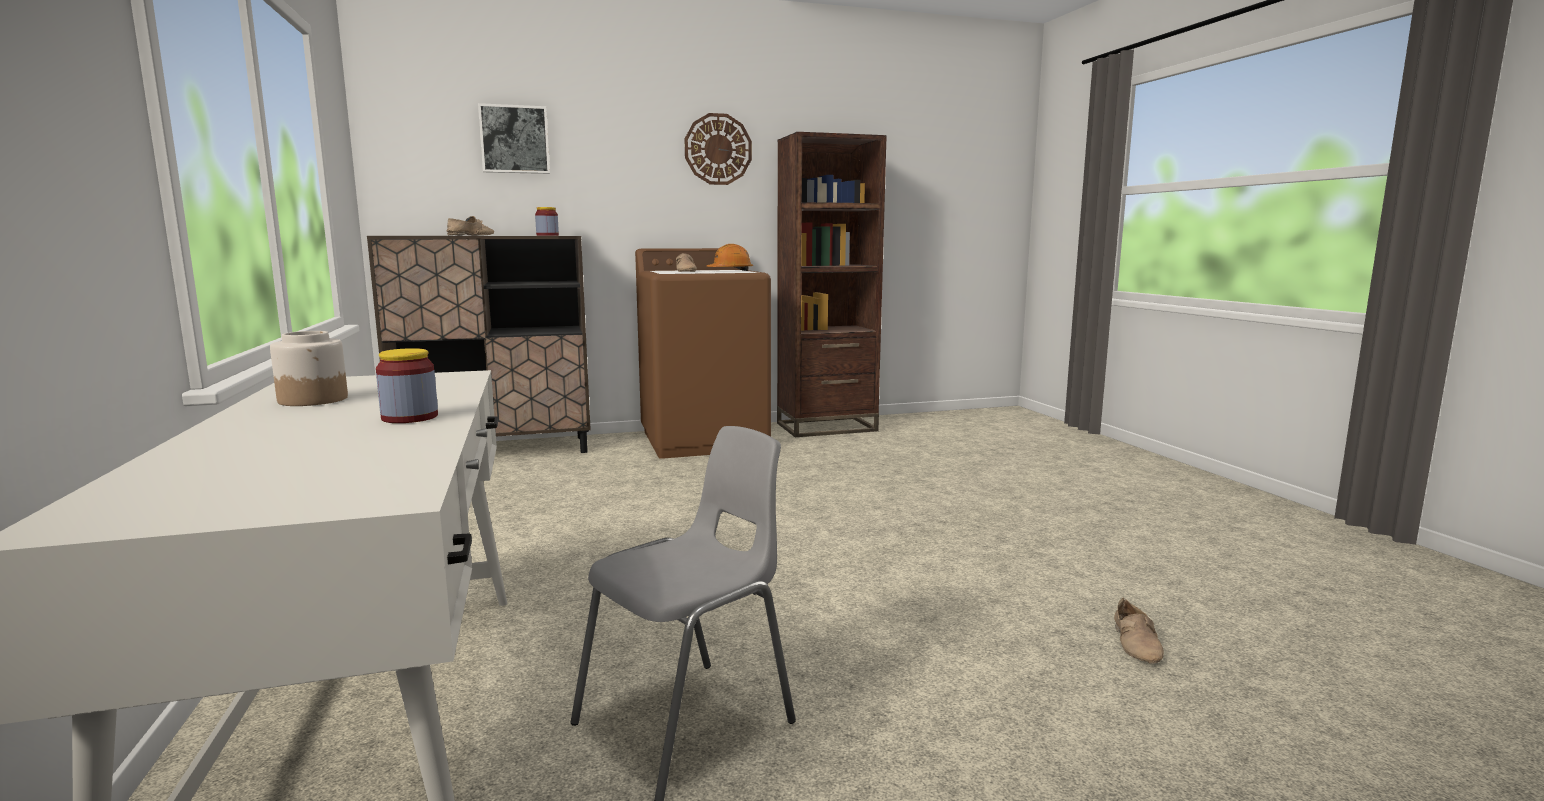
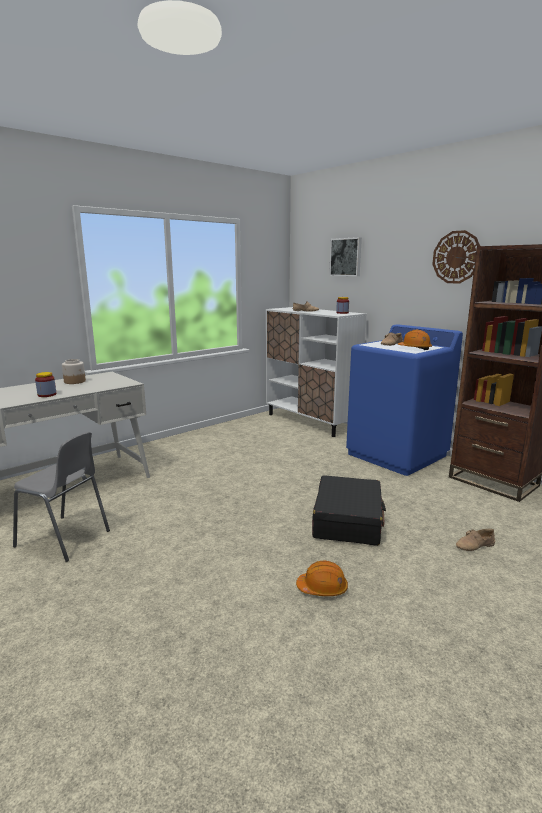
camera: 65 degrees right, 5 degrees up
(497, 451) = (311, 421): brown cabinet -> white cabinet
(704, 440) = (397, 455): brown washing machine -> blue washing machine
(849, 497) = (348, 521): none -> black suitcase
(990, 538) = (322, 588): none -> orange hard hat
(1137, 643) = (177, 674): beige shoe -> beige shoe (475, 545)

